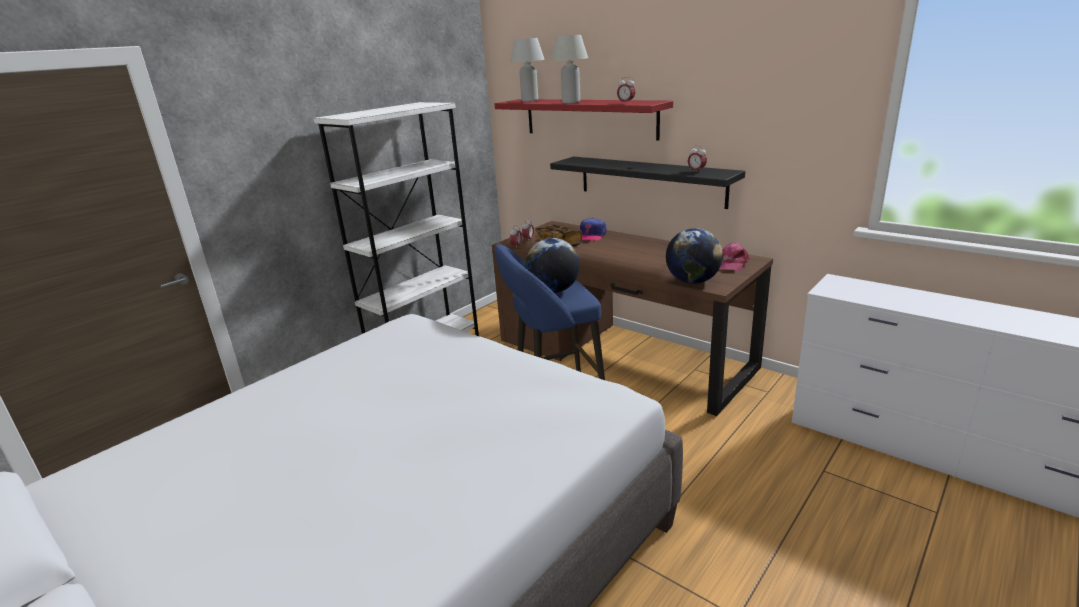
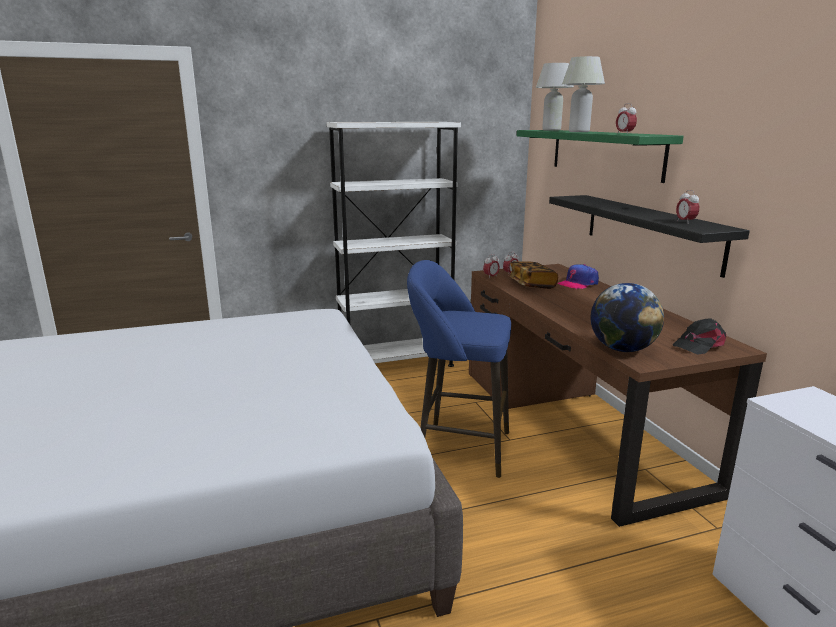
camera: 30 degrees right, 5 degrees down
(553, 290) = (467, 320): globe -> none
(589, 118) = (604, 153): red shelf -> green shelf
(731, 264) = (699, 345): pink cap -> black cap

